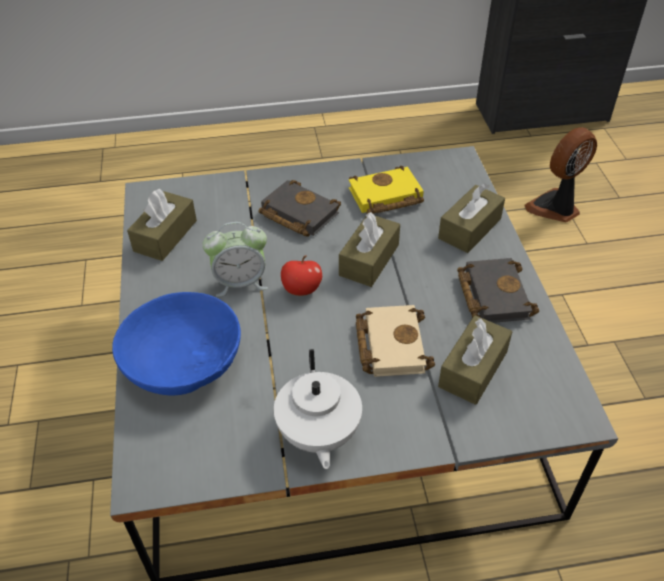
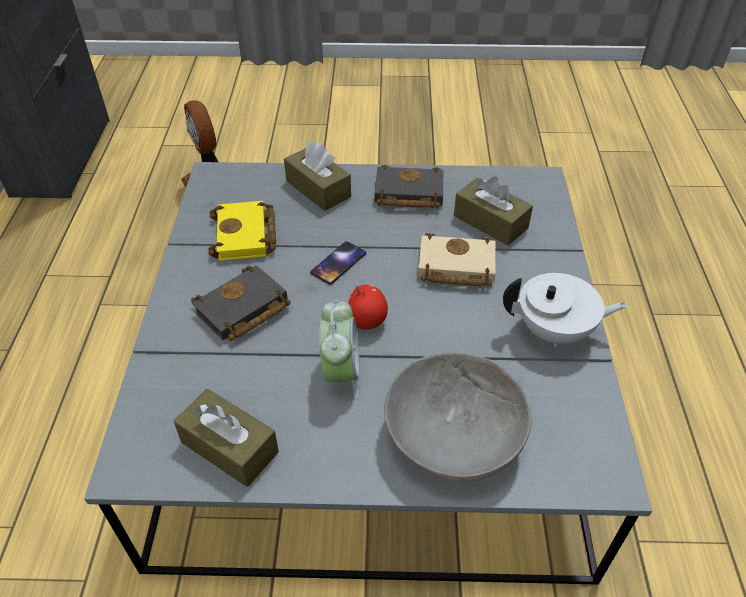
camera: 80 degrees left, 0 degrees up
(183, 361) = (452, 435): blue bowl -> grey bowl
(369, 260) = (338, 263): brown tissue box -> phone

